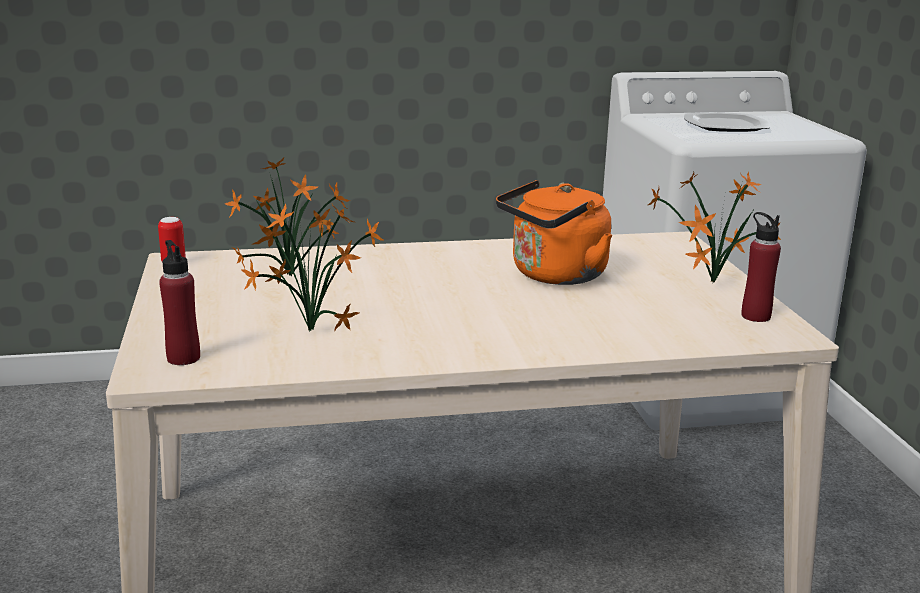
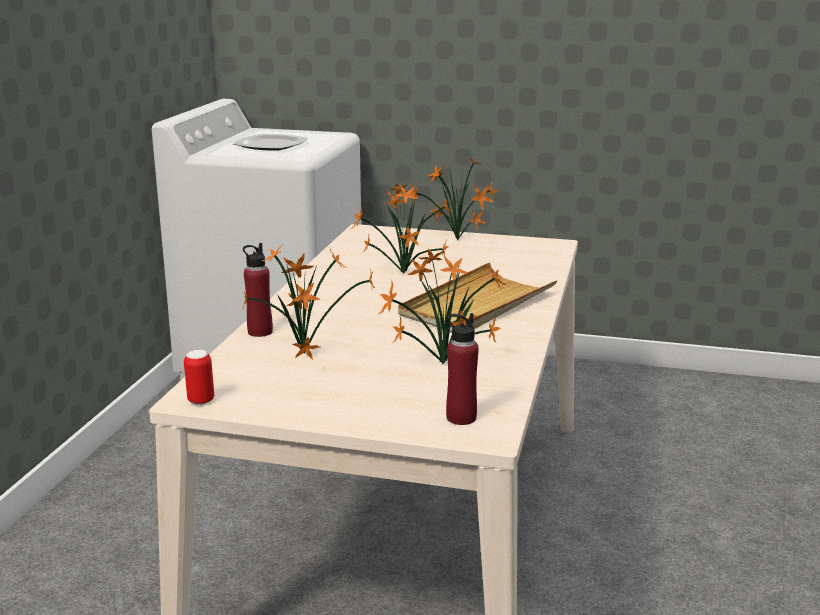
camera: 65 degrees left, 0 degrees up
(499, 323) = (477, 305): none -> beige tray
(554, 276) = (400, 273): orange kettle -> potted plant
(755, 316) = (520, 244): red bottle -> red bottle (260, 332)

